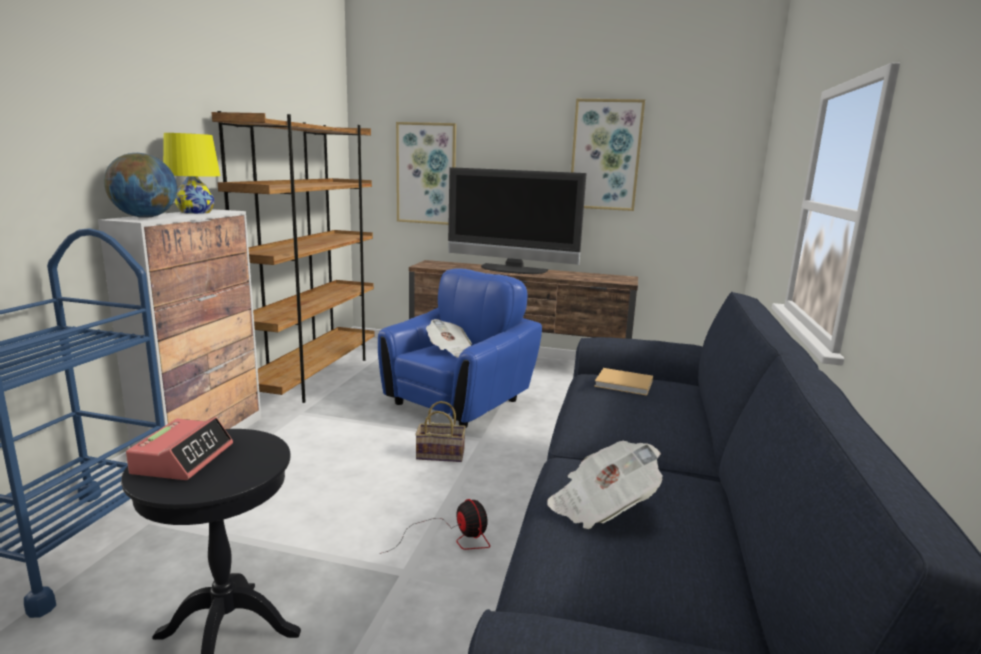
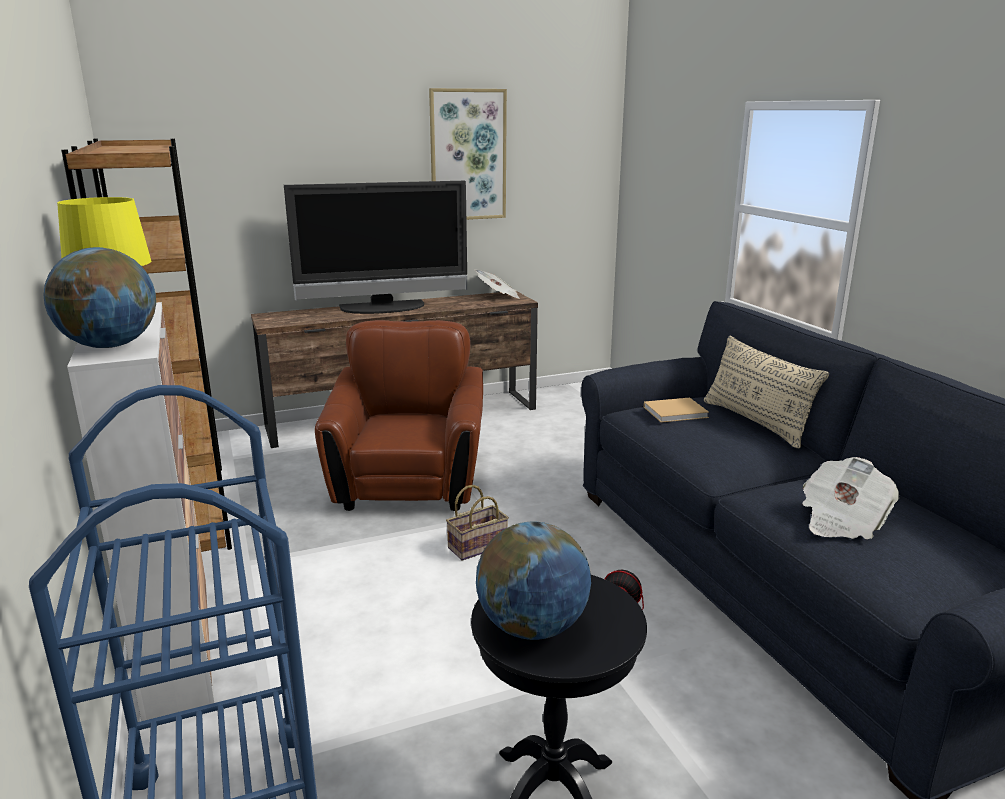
camera: 35 degrees left, 5 degrees up
(183, 459) = (532, 627): alarm clock -> globe
(426, 174) = (237, 195): picture -> none
(450, 351) = (404, 426): newspaper -> newspaper (498, 296)
(458, 401) = (409, 483): blue armchair -> brown armchair
(690, 412) = (755, 422): none -> beige pillow

